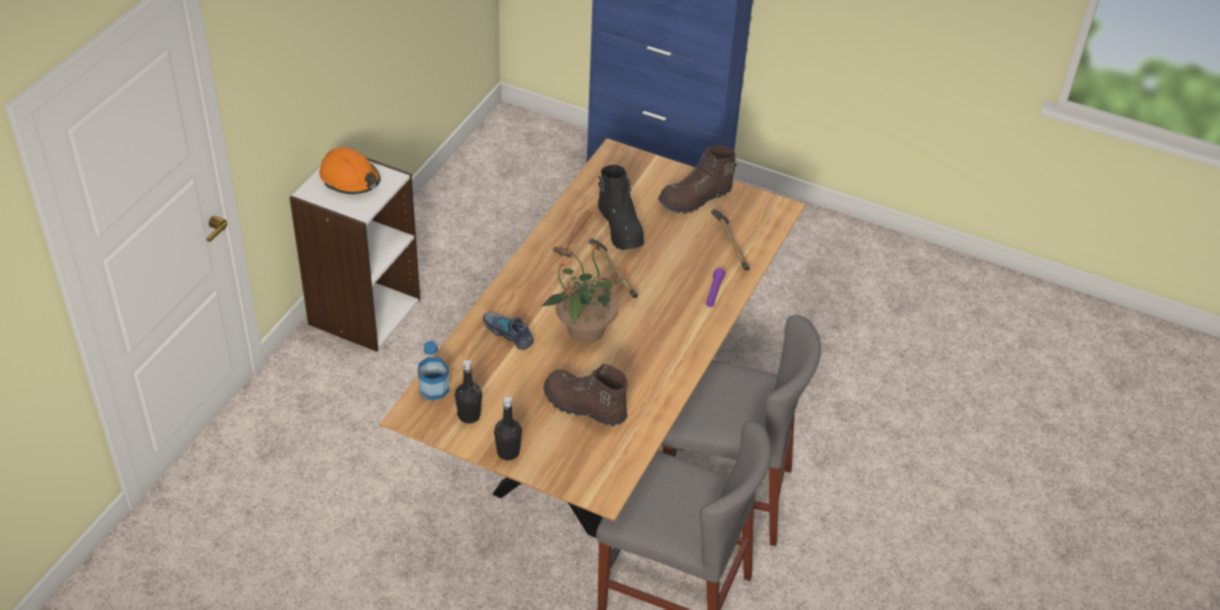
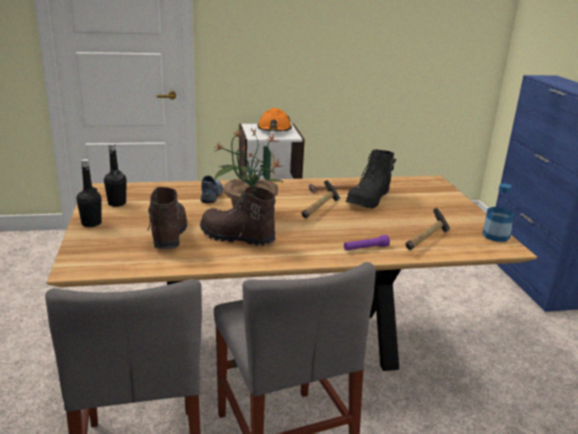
camera: 55 degrees right, 20 degrees down
(434, 389) = (132, 188): bottle -> bottle (496, 236)
(696, 199) = (447, 215): brown boot -> brown boot (236, 237)

